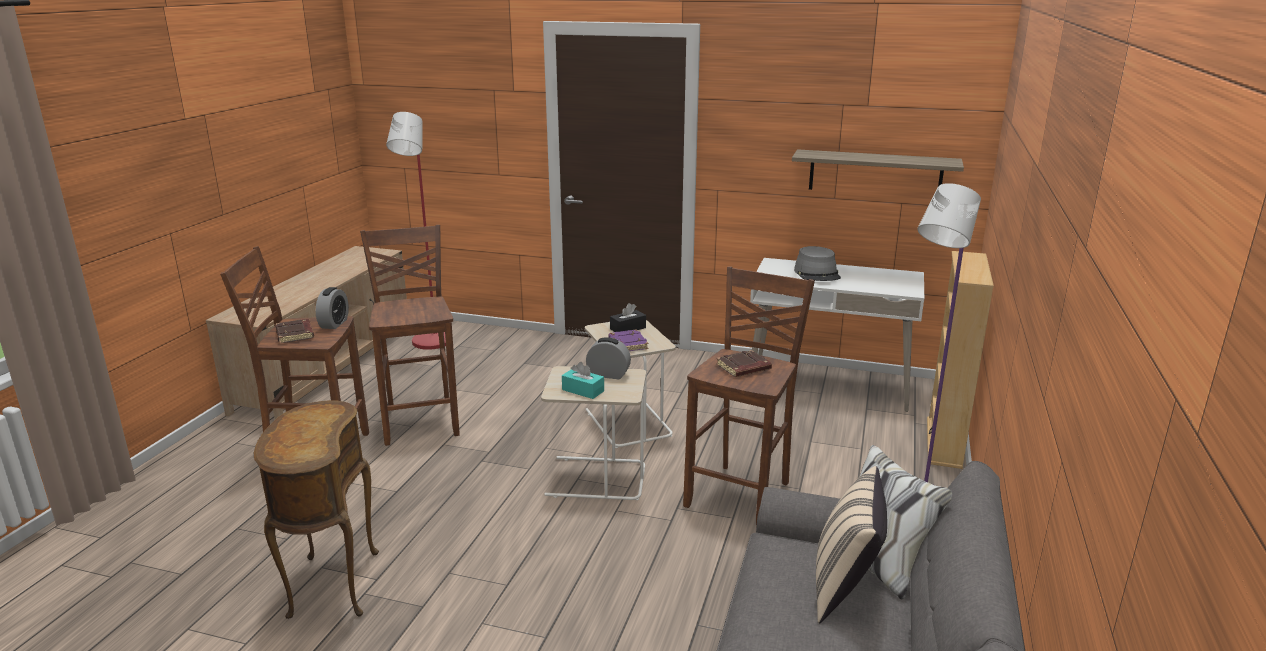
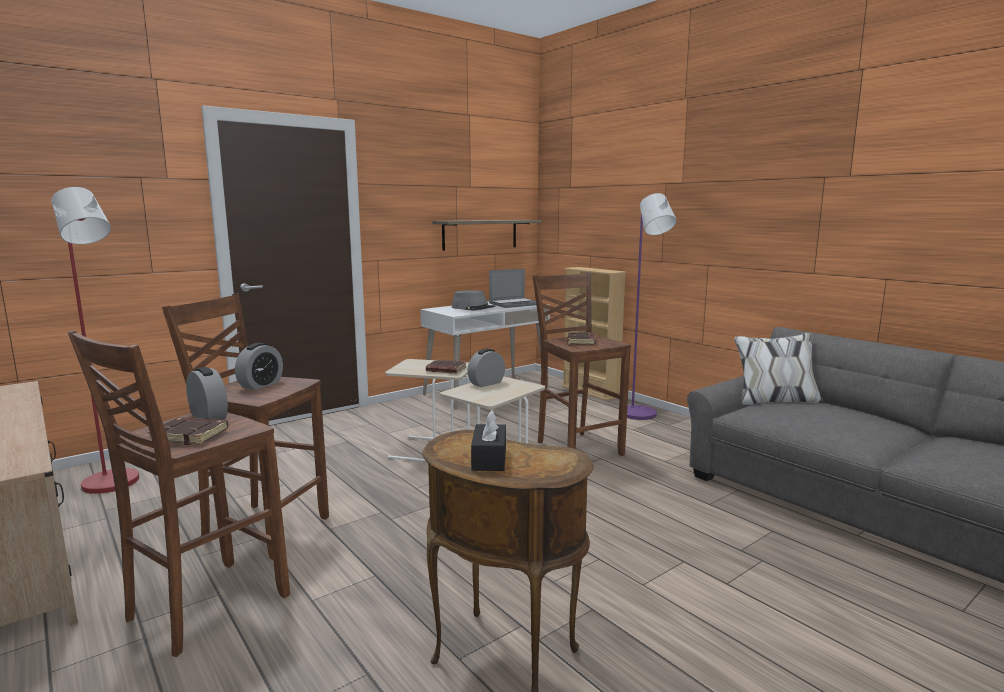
camera: 55 degrees left, 10 degrees down
(417, 308) = (261, 385): none -> alarm clock
(583, 390) = (500, 394): turquoise tissue box -> none
(627, 344) = (445, 370): purple book -> brown book
(628, 328) = (418, 365): black tissue box -> black tissue box (489, 458)
(845, 588) = (806, 407): beige pillow -> none
(883, 282) = (514, 304): none -> laptop

